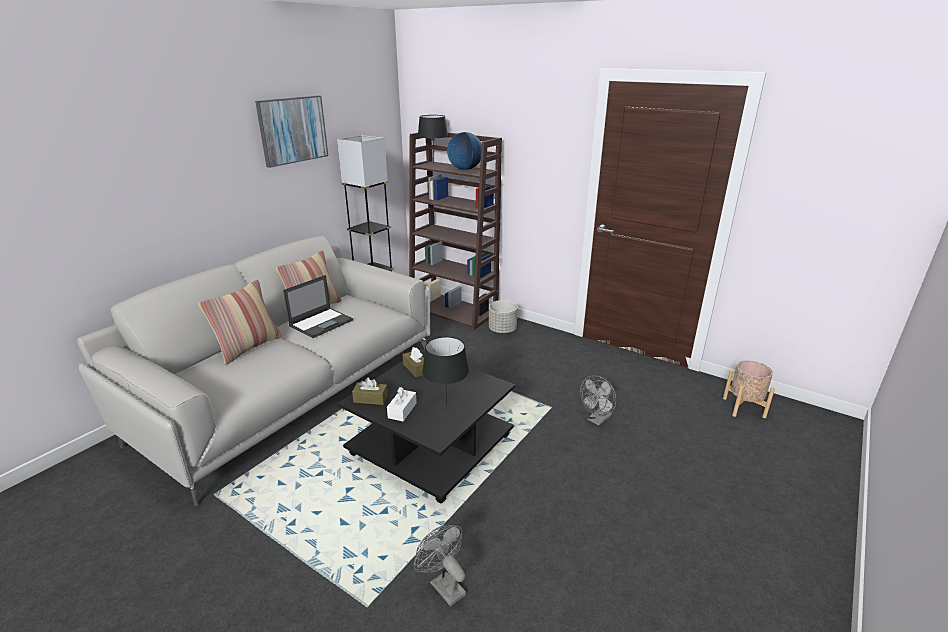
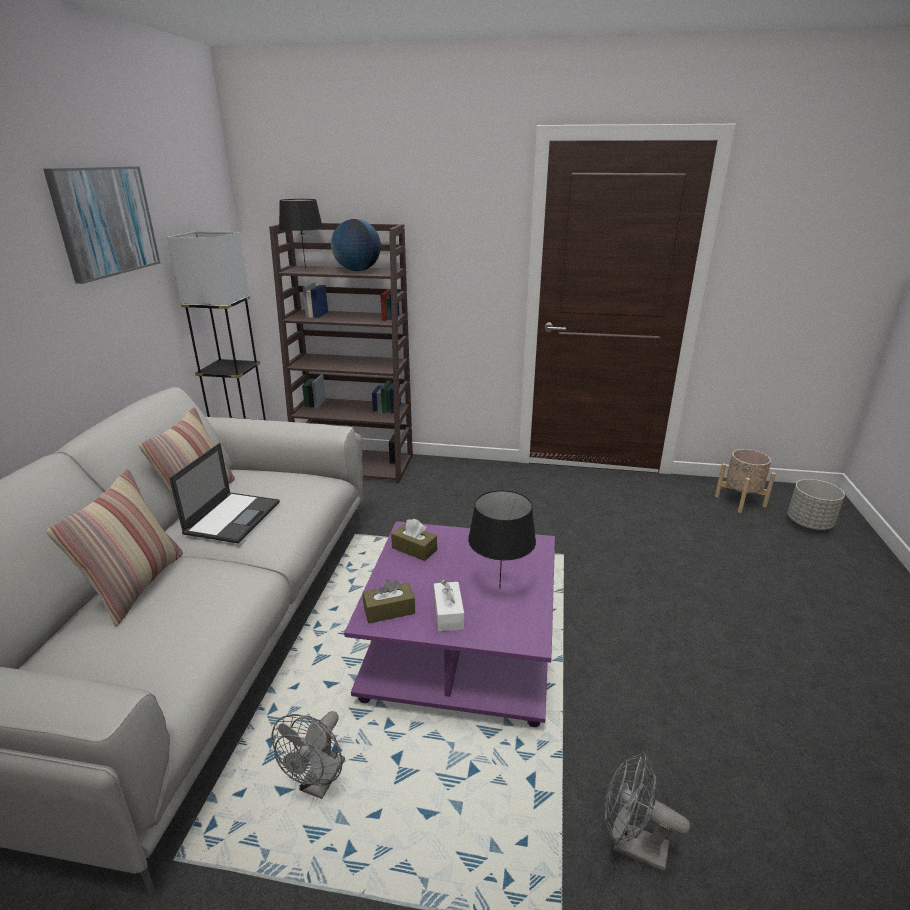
camera: 25 degrees left, 0 degrees up
(430, 443) = (459, 647): black coffee table -> purple coffee table
(502, 330) = (434, 475): grey planter -> grey planter (809, 523)
(597, 420) = (622, 555): grey fan -> grey fan (319, 783)

